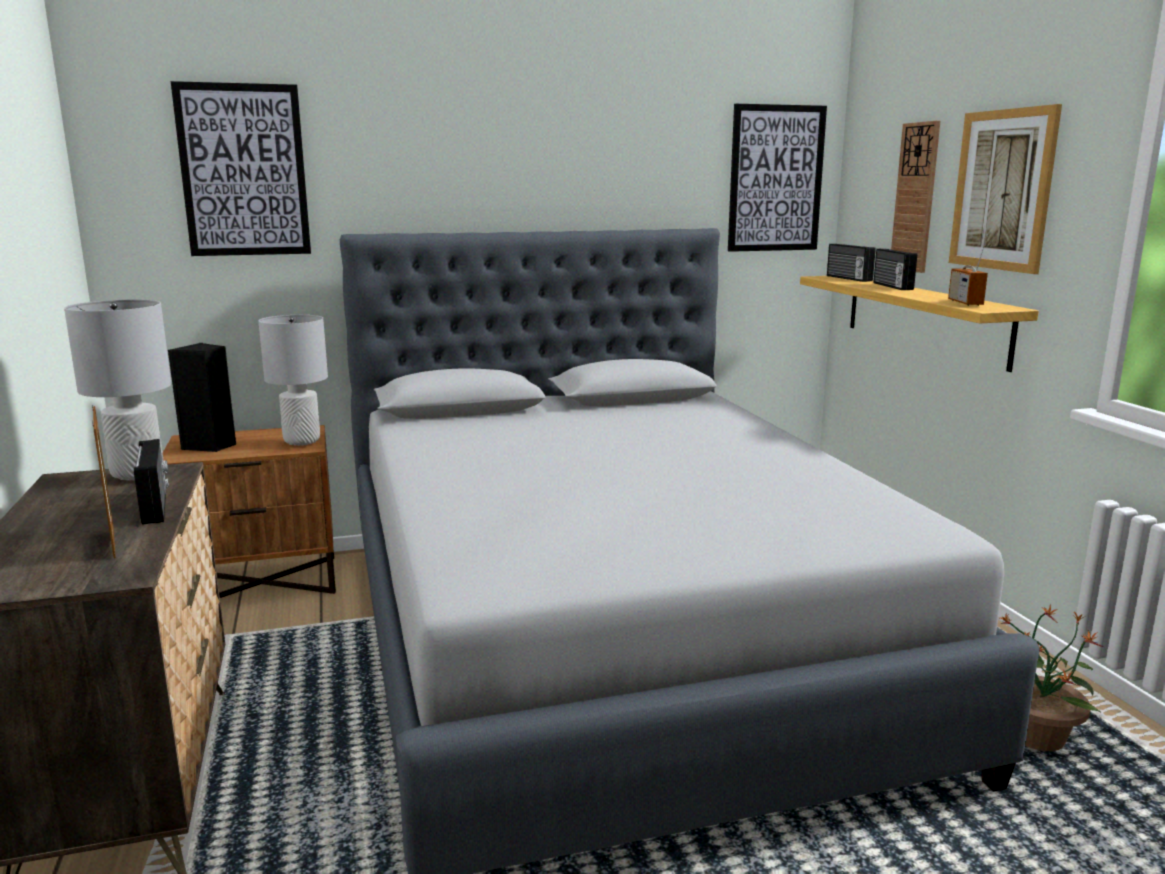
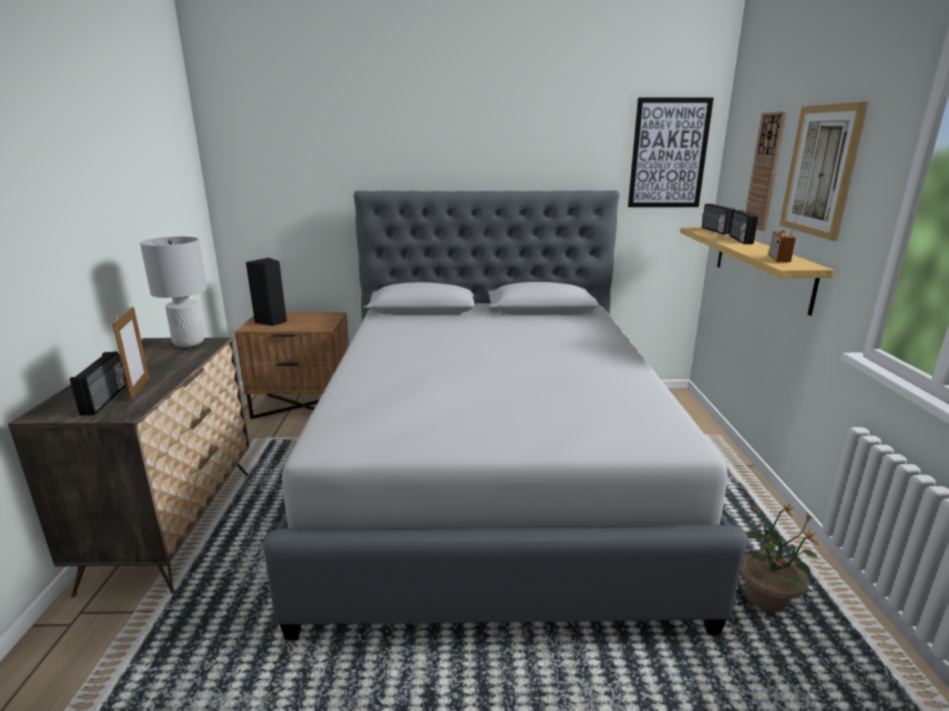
camera: 15 degrees right, 5 degrees up
(157, 506) = (182, 366): radio -> radio (105, 399)
(244, 171) = (297, 149): picture -> none
(302, 443) = (324, 324): grey table lamp -> none

